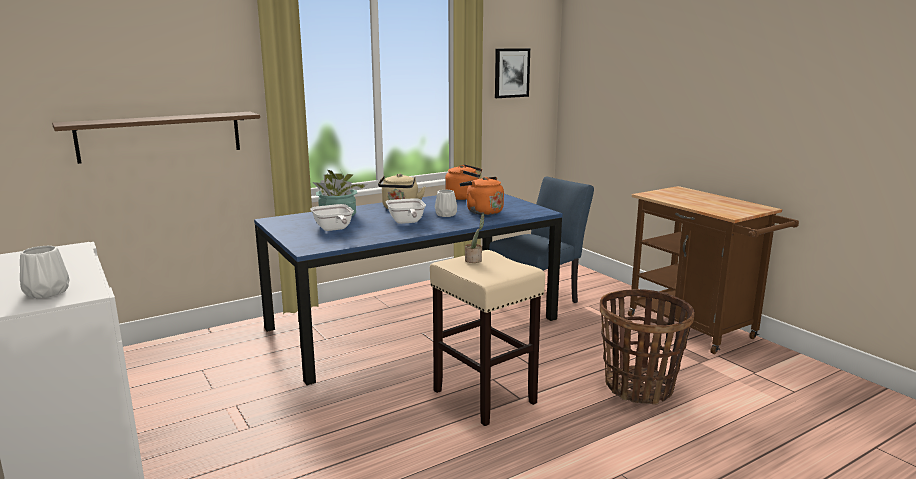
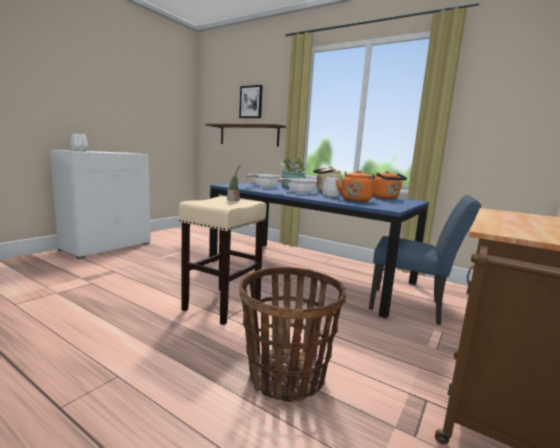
camera: 65 degrees right, 5 degrees down
(511, 73) = (501, 104): picture -> picture (251, 102)

